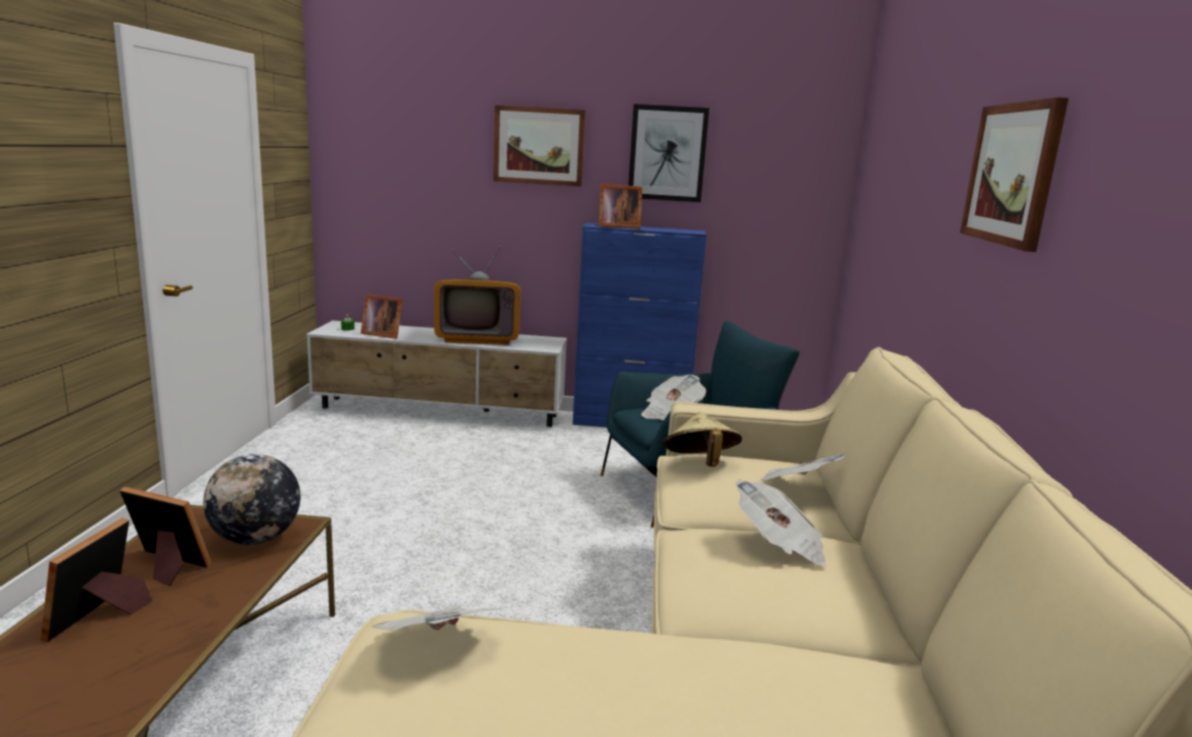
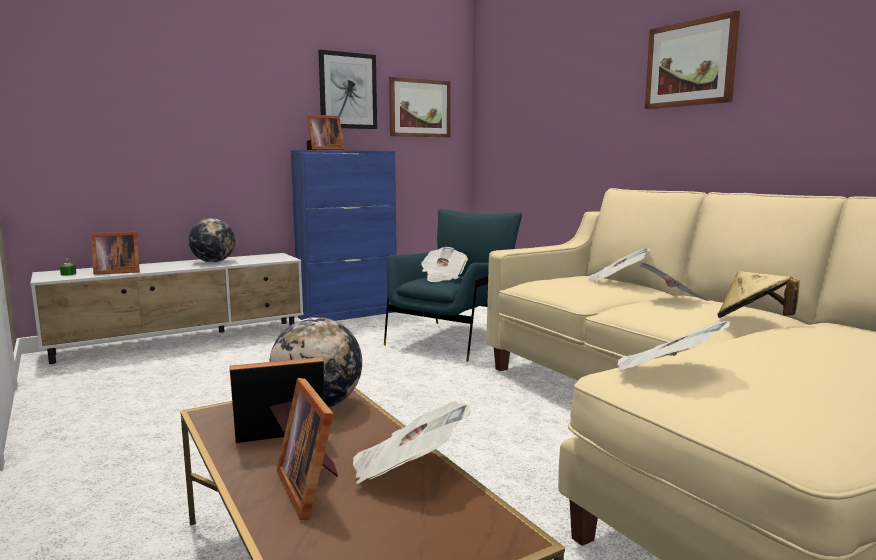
camera: 35 degrees left, 5 degrees down
(174, 634) = (406, 470): none -> newspaper
(478, 338) = (213, 262): television -> globe
(539, 146) = (242, 84): picture -> picture (419, 108)
(699, 464) = (546, 283): beige hat -> beige hat (752, 321)

